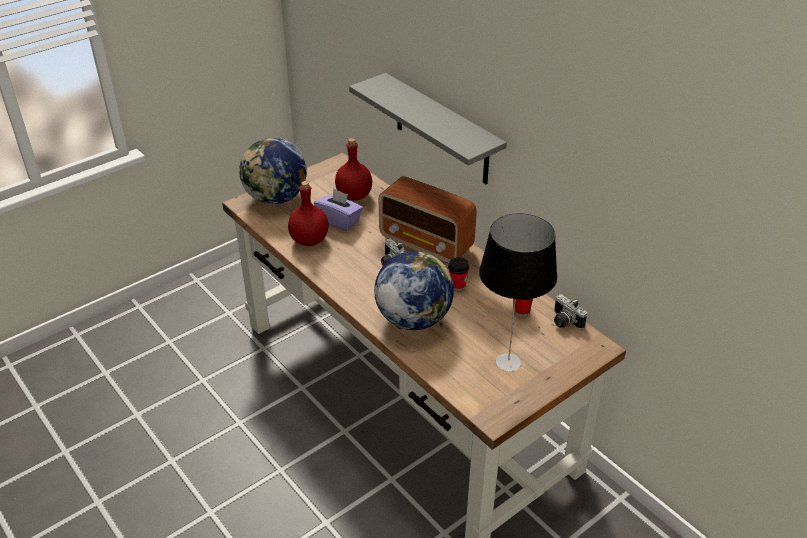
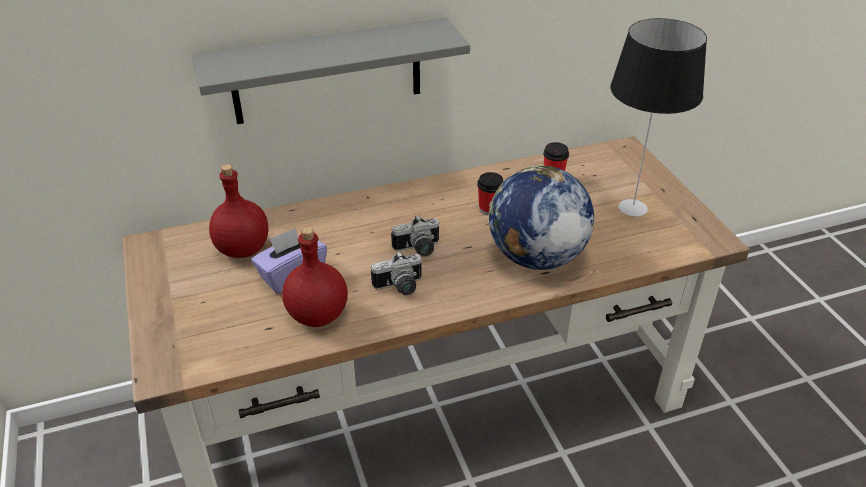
camera: 70 degrees left, 0 degrees up
(276, 198) = (181, 331): globe -> none
(427, 244) = (396, 212): radio -> none
(564, 321) = (581, 157): camera -> camera (400, 287)

